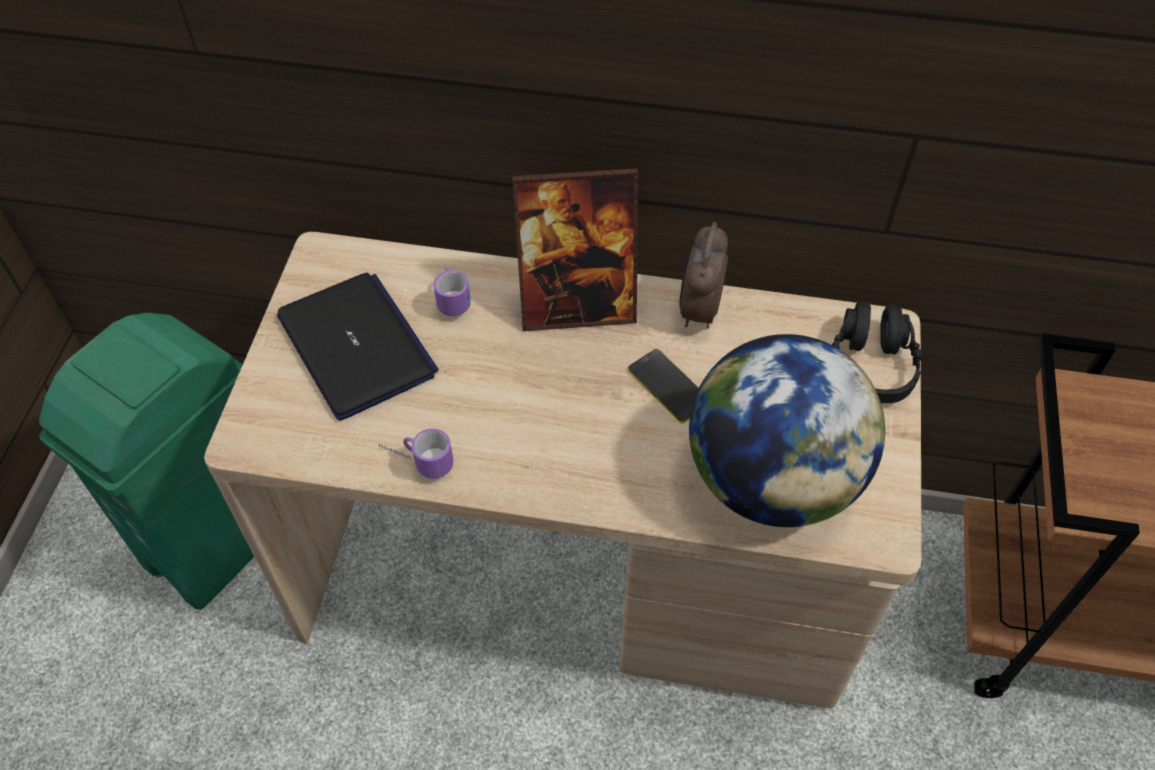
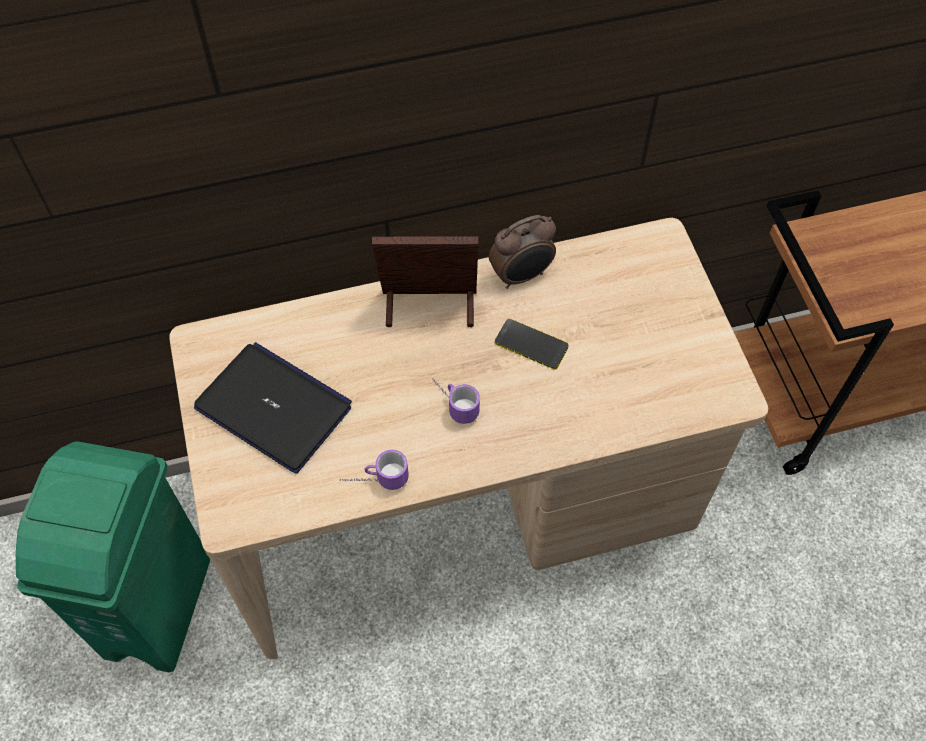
camera: 25 degrees left, 5 degrees up
(451, 295) = (325, 336): mug -> mug (453, 402)
(577, 306) = (429, 307): picture frame -> picture frame turned 150 degrees counterclockwise
(698, 311) = (522, 276): alarm clock -> alarm clock turned 105 degrees counterclockwise
(772, 479) = (640, 386): globe -> none
(871, 365) = (665, 271): black headphones -> none

